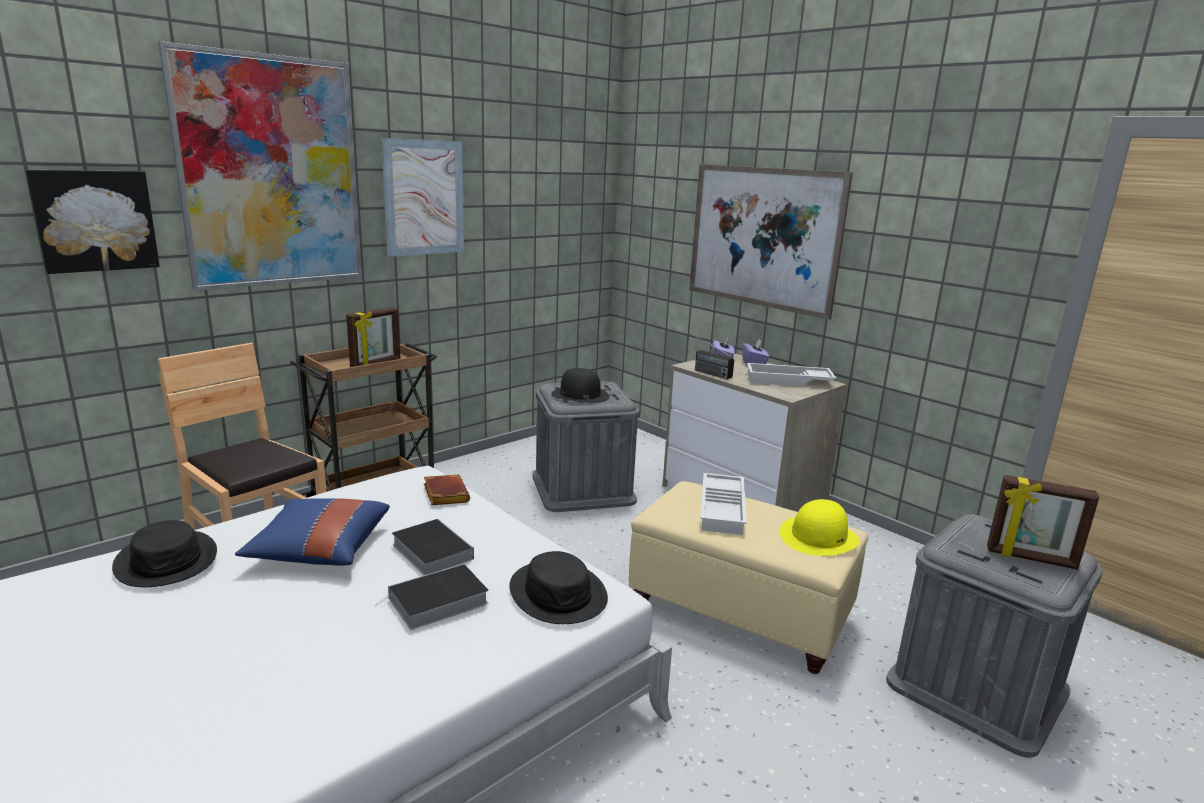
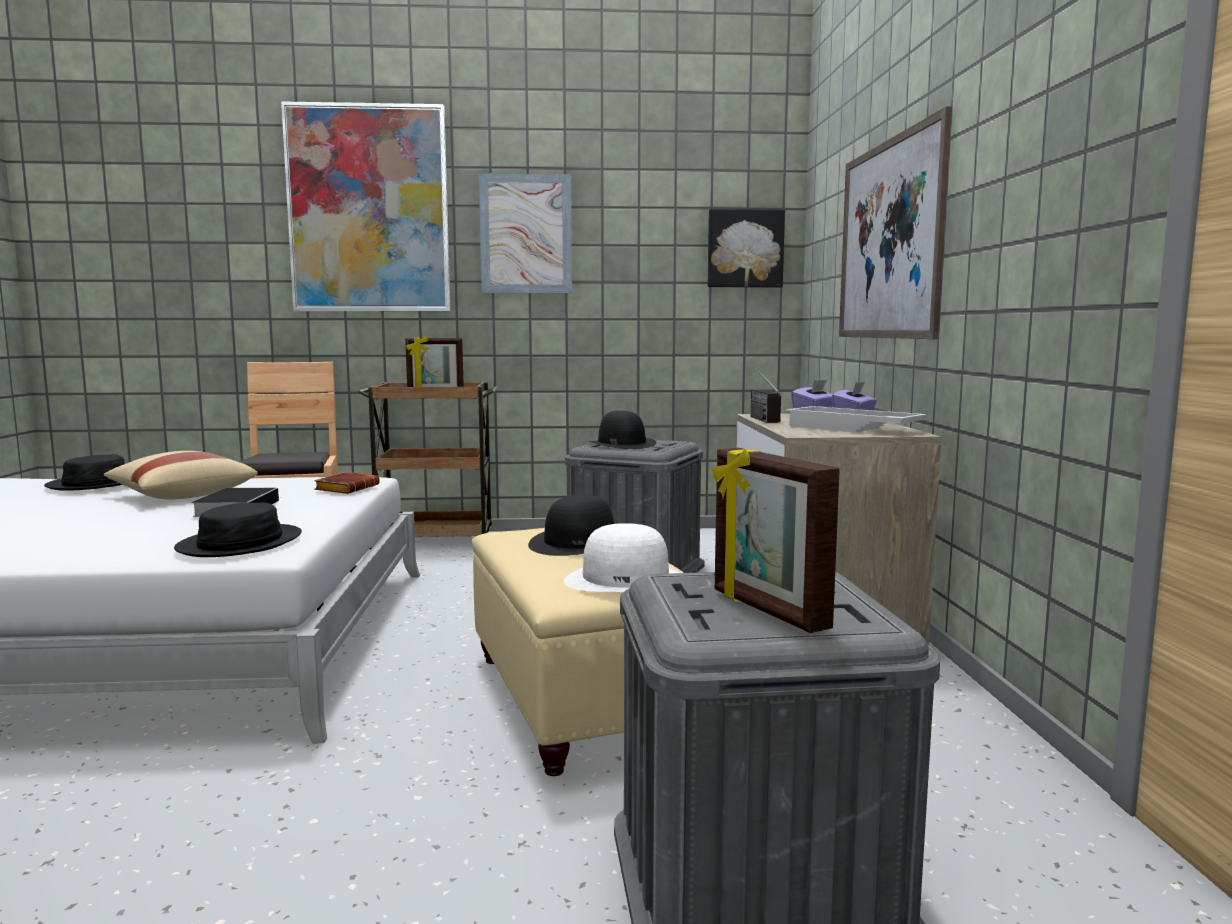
camera: 40 degrees right, 10 degrees down
(95, 220) = (226, 247): picture -> picture (745, 249)
(319, 550) = (182, 496): blue pillow -> beige pillow
(436, 602) = (151, 526): book -> none
(723, 509) = (579, 544): white tray -> black hat
(818, 537) = (626, 580): yellow hat -> white hat

